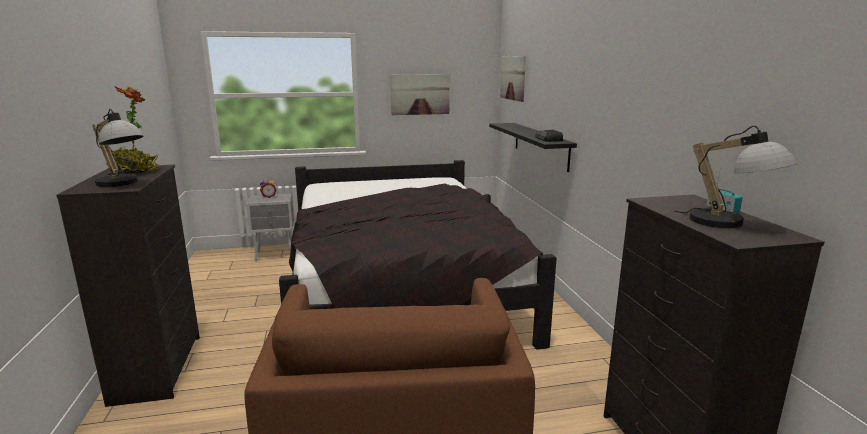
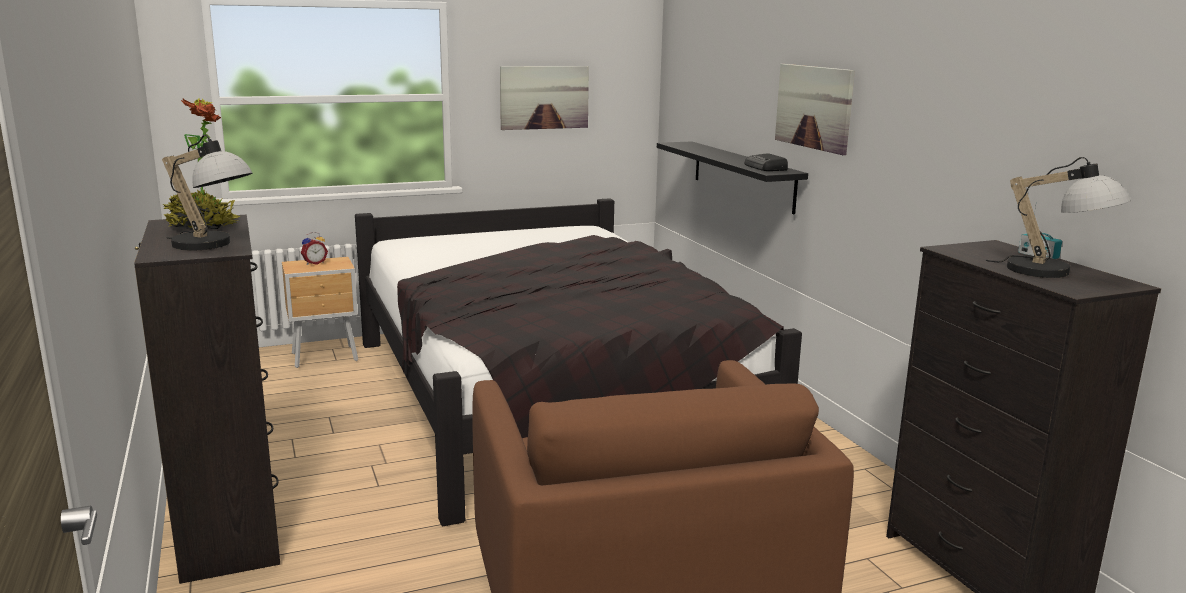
camera: 10 degrees left, 0 degrees up
(276, 255) = (326, 357): grey nightstand -> brown nightstand
(513, 78) = (688, 74): picture -> picture (813, 107)

